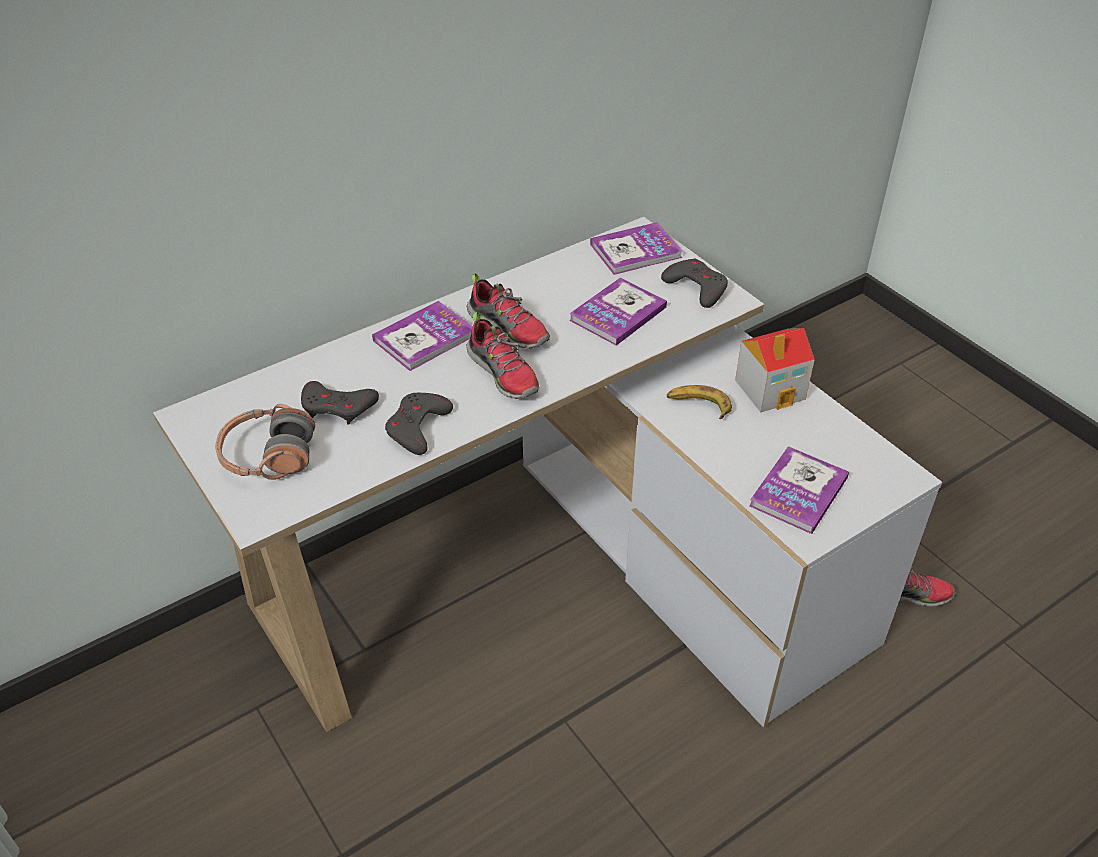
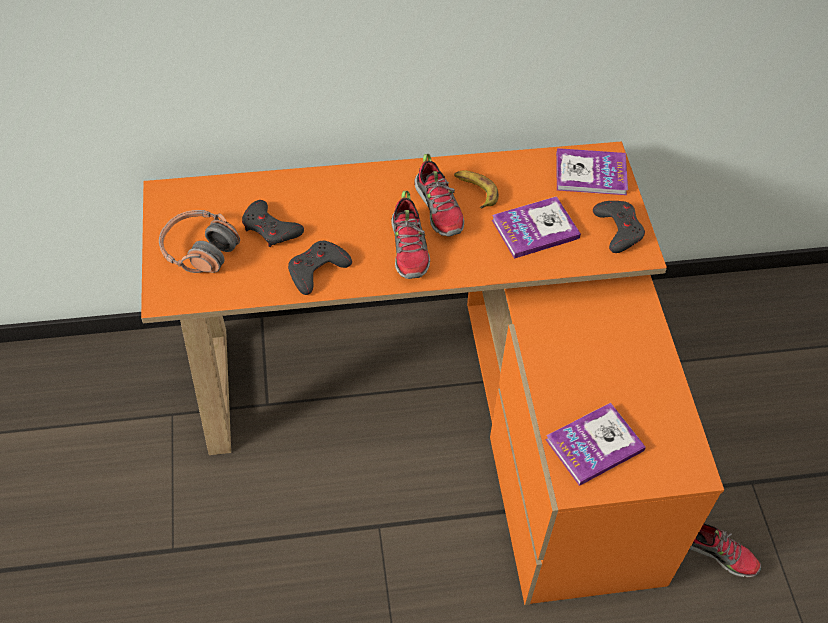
camera: 25 degrees right, 10 degrees up
(424, 338) = (369, 192): book -> none
(560, 572) = (445, 407): white desk -> orange desk
(698, 405) = (565, 334): banana -> banana (475, 191)
(771, 389) = (636, 344): toy house -> none

